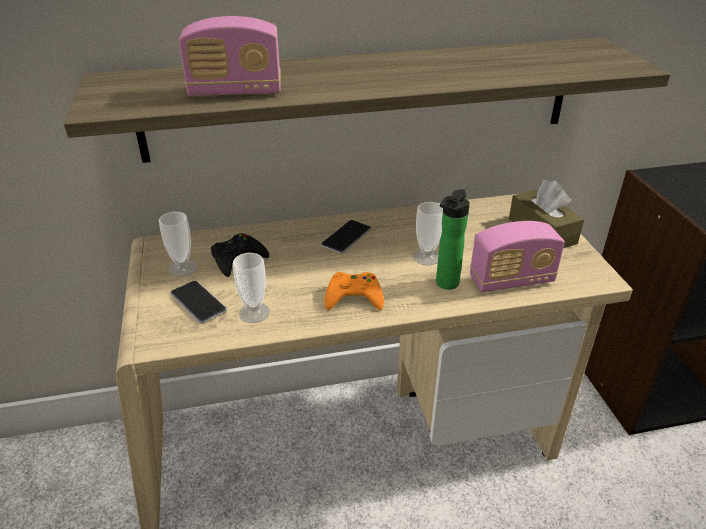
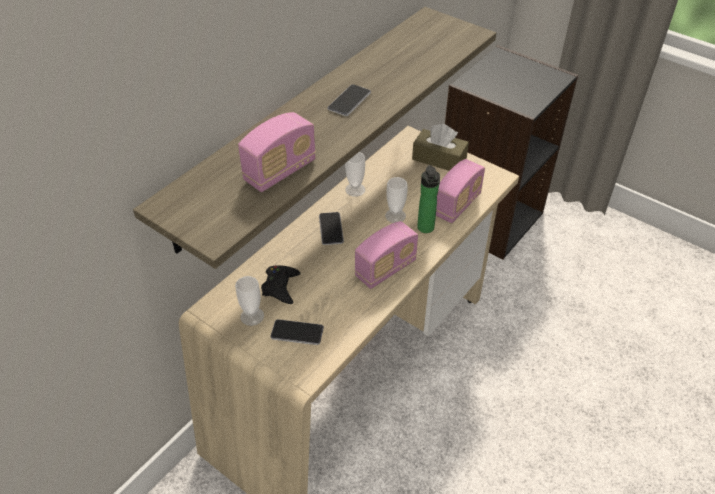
camera: 40 degrees left, 10 degrees up
(254, 313) = (341, 317): cup -> cup (355, 190)
(354, 297) = (385, 269): orange game controller -> radio
(394, 71) = (349, 101): none -> phone

